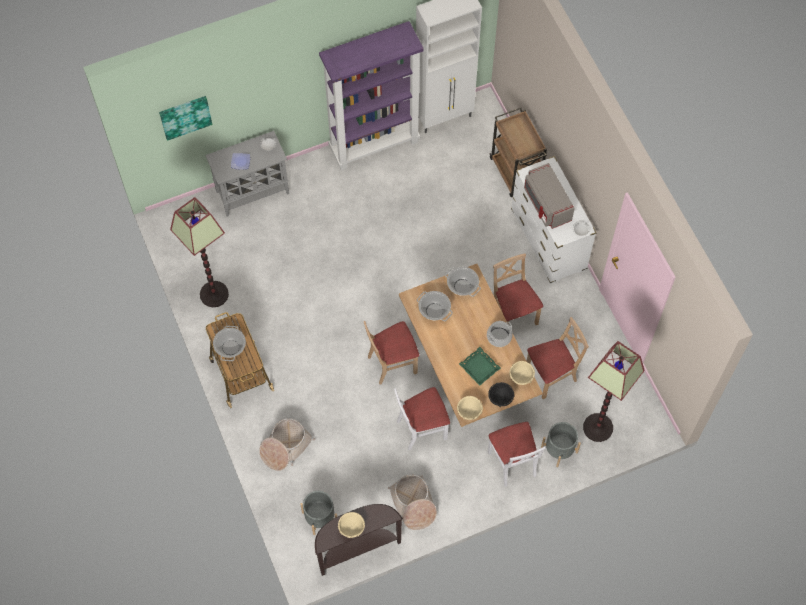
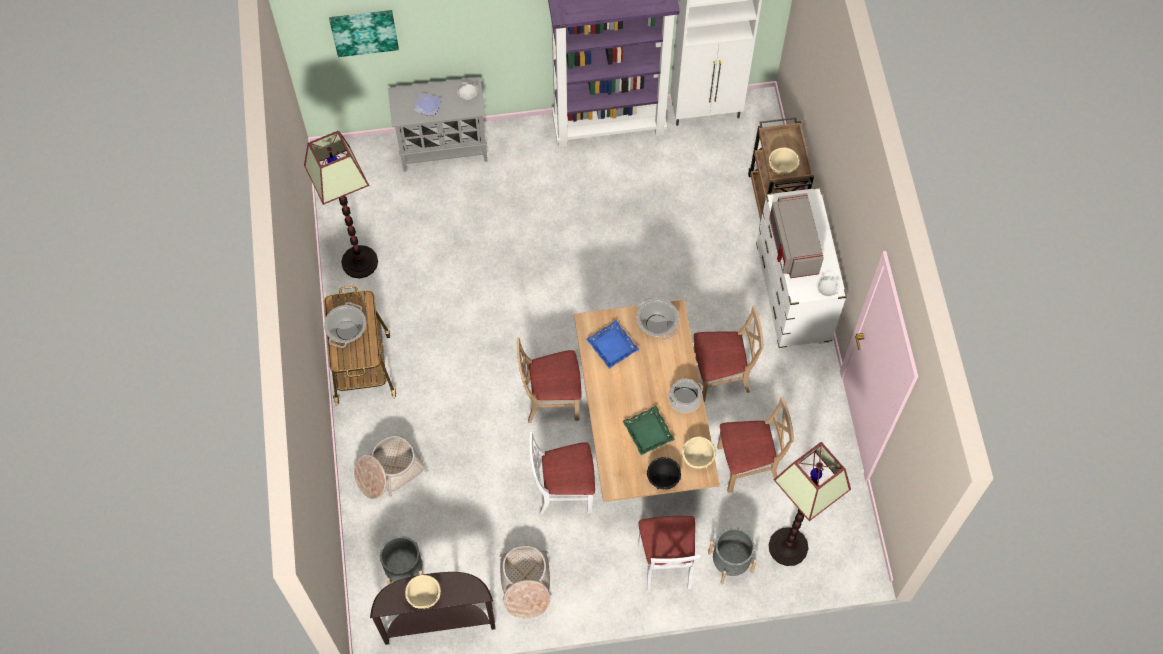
camera: 15 degrees right, 0 degrees up
(434, 311) = (612, 346): cooking pot -> blue tray
(469, 412) = (618, 486): beige bowl -> beige bowl (782, 168)
(513, 315) = (720, 377): beige chair -> beige chair turned 90 degrees clockwise

